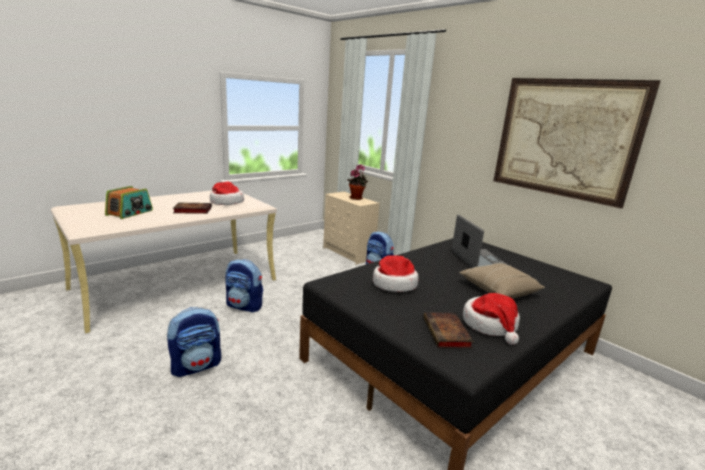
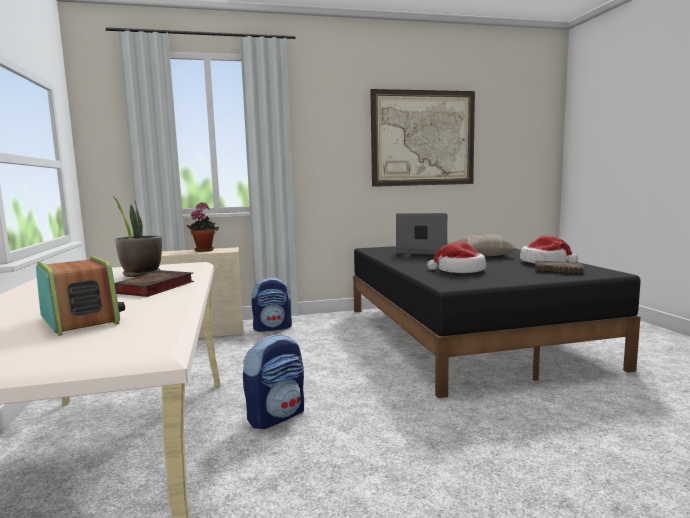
camera: 60 degrees left, 10 degrees down
(196, 366) = (421, 470): backpack -> none
(226, 202) = (141, 274): hat -> potted plant

